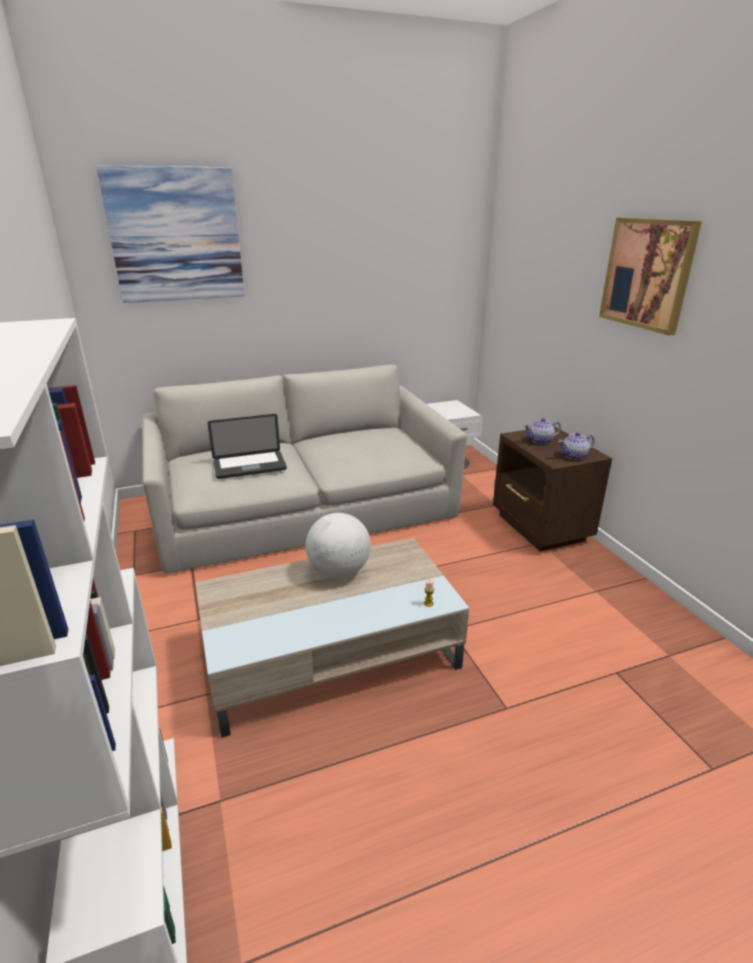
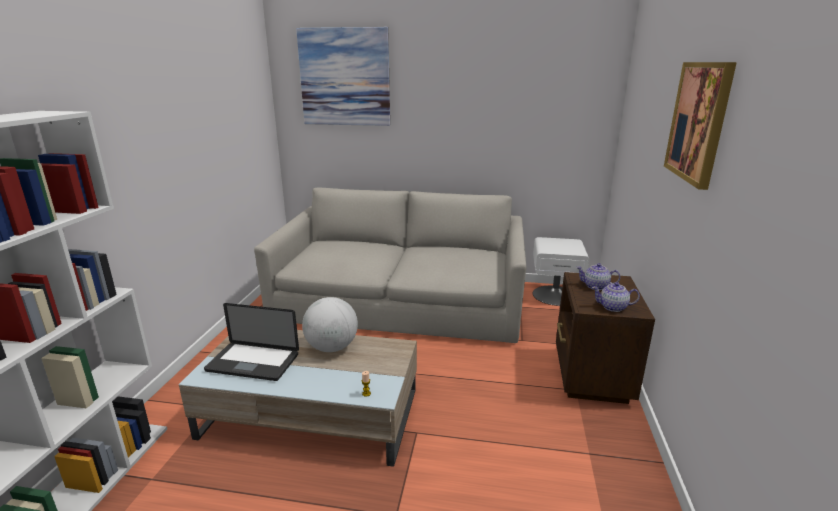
camera: 30 degrees right, 5 degrees down
(249, 466) = (349, 256): laptop -> laptop (253, 362)

